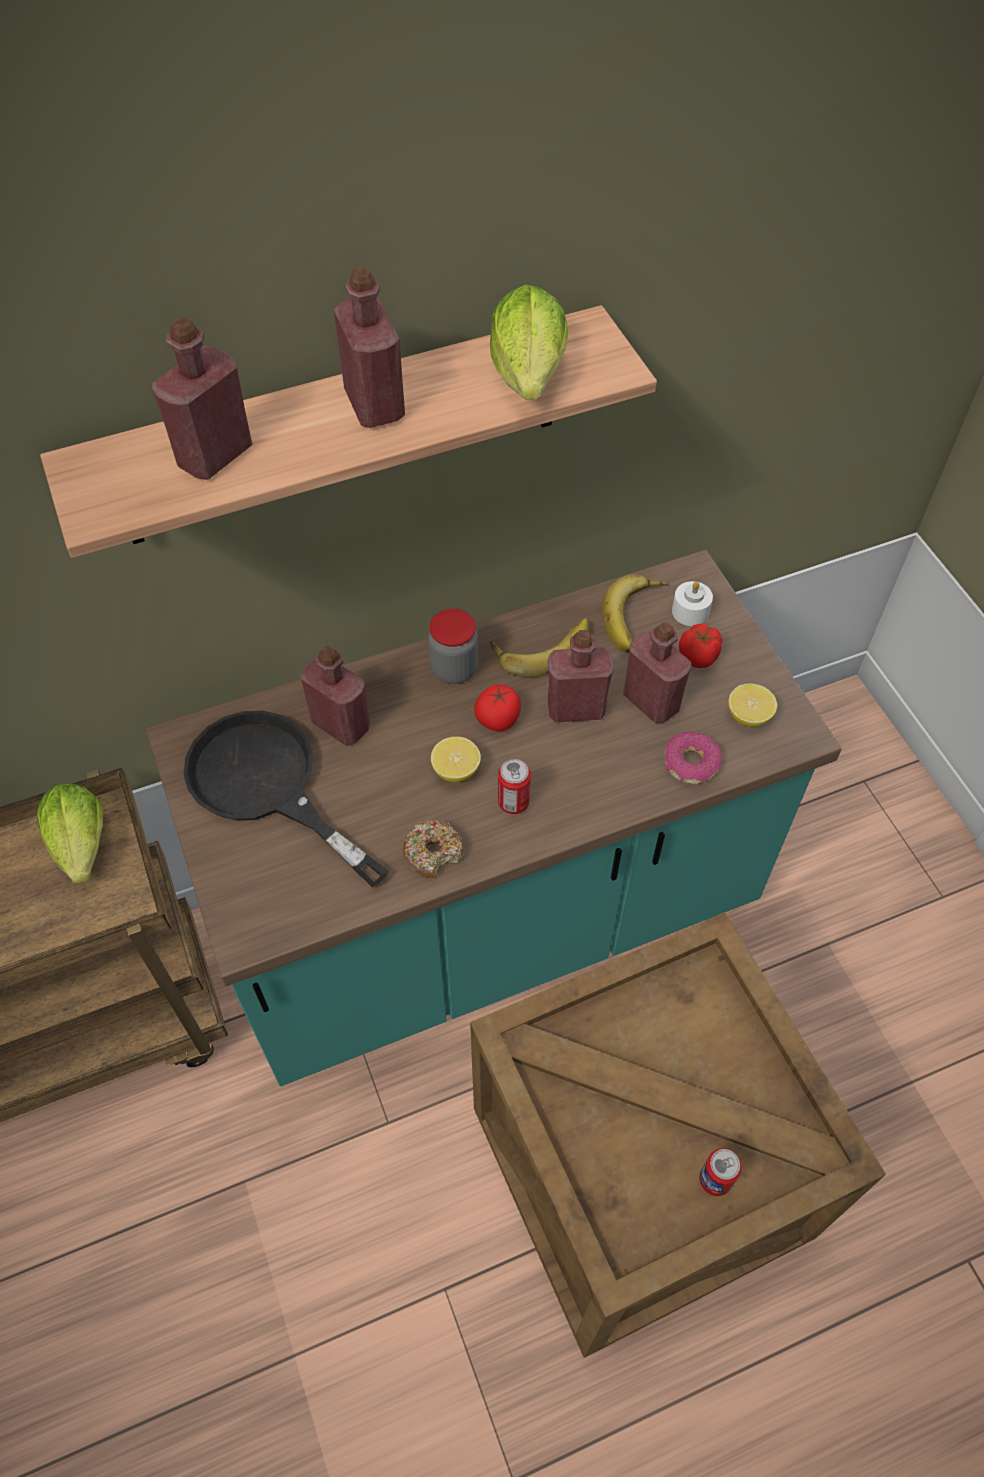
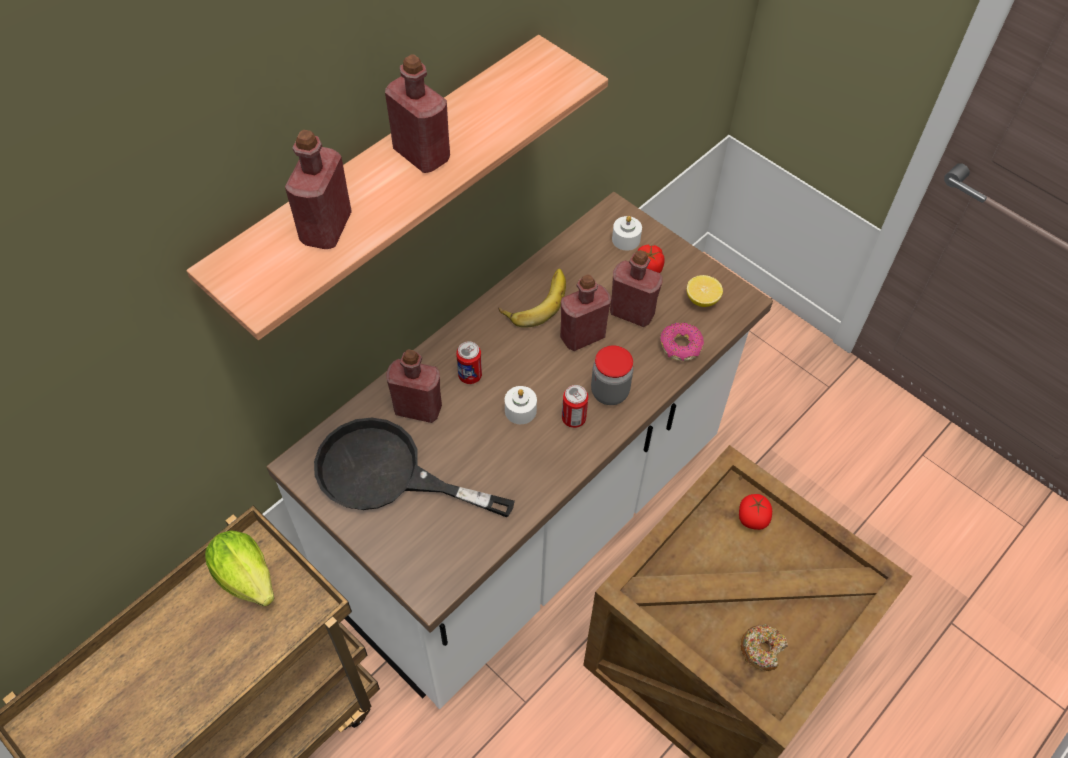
camera: 25 degrees left, 0 degrees up
(433, 853) = (536, 476): donut -> donut (762, 649)
(454, 669) = (480, 338): jar -> jar (609, 392)
(456, 769) = (520, 410): lemon -> white candle
(491, 919) = (530, 524): turquoise counter -> white counter
(498, 718) = (531, 363): tomato -> tomato (752, 518)
(528, 381) = (521, 104): lettuce -> none
(636, 618) = (591, 256): banana -> none
(715, 1180) = (808, 627): can -> can (470, 375)

